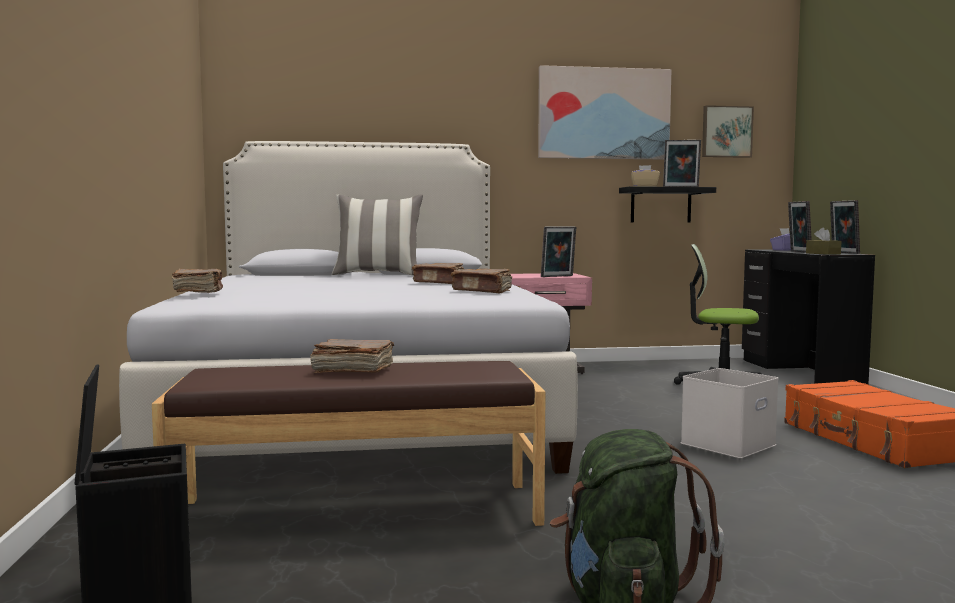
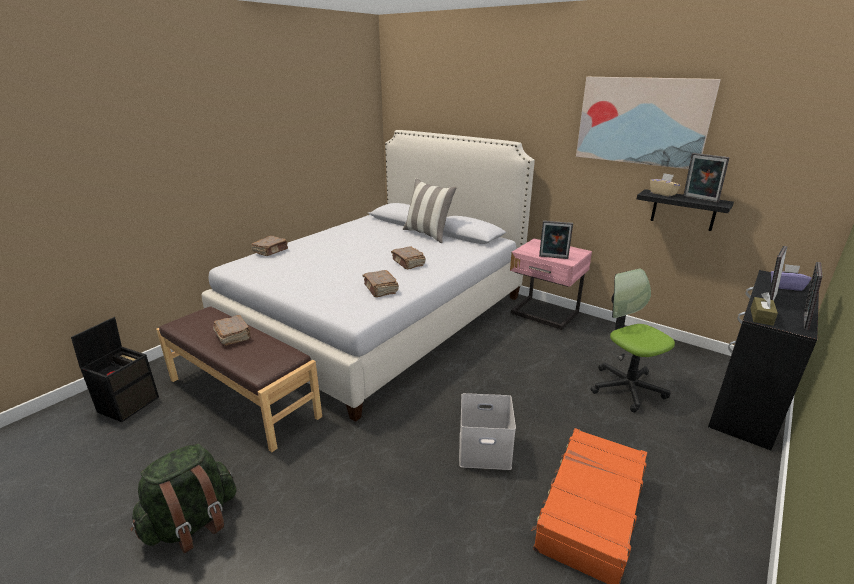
camera: 45 degrees right, 20 degrees up
(726, 132) = (777, 147): picture -> none

